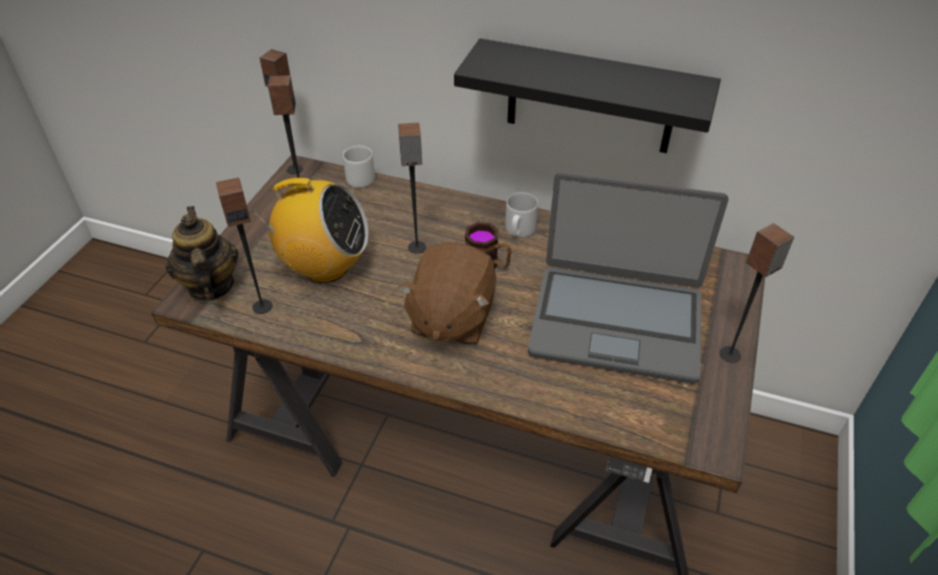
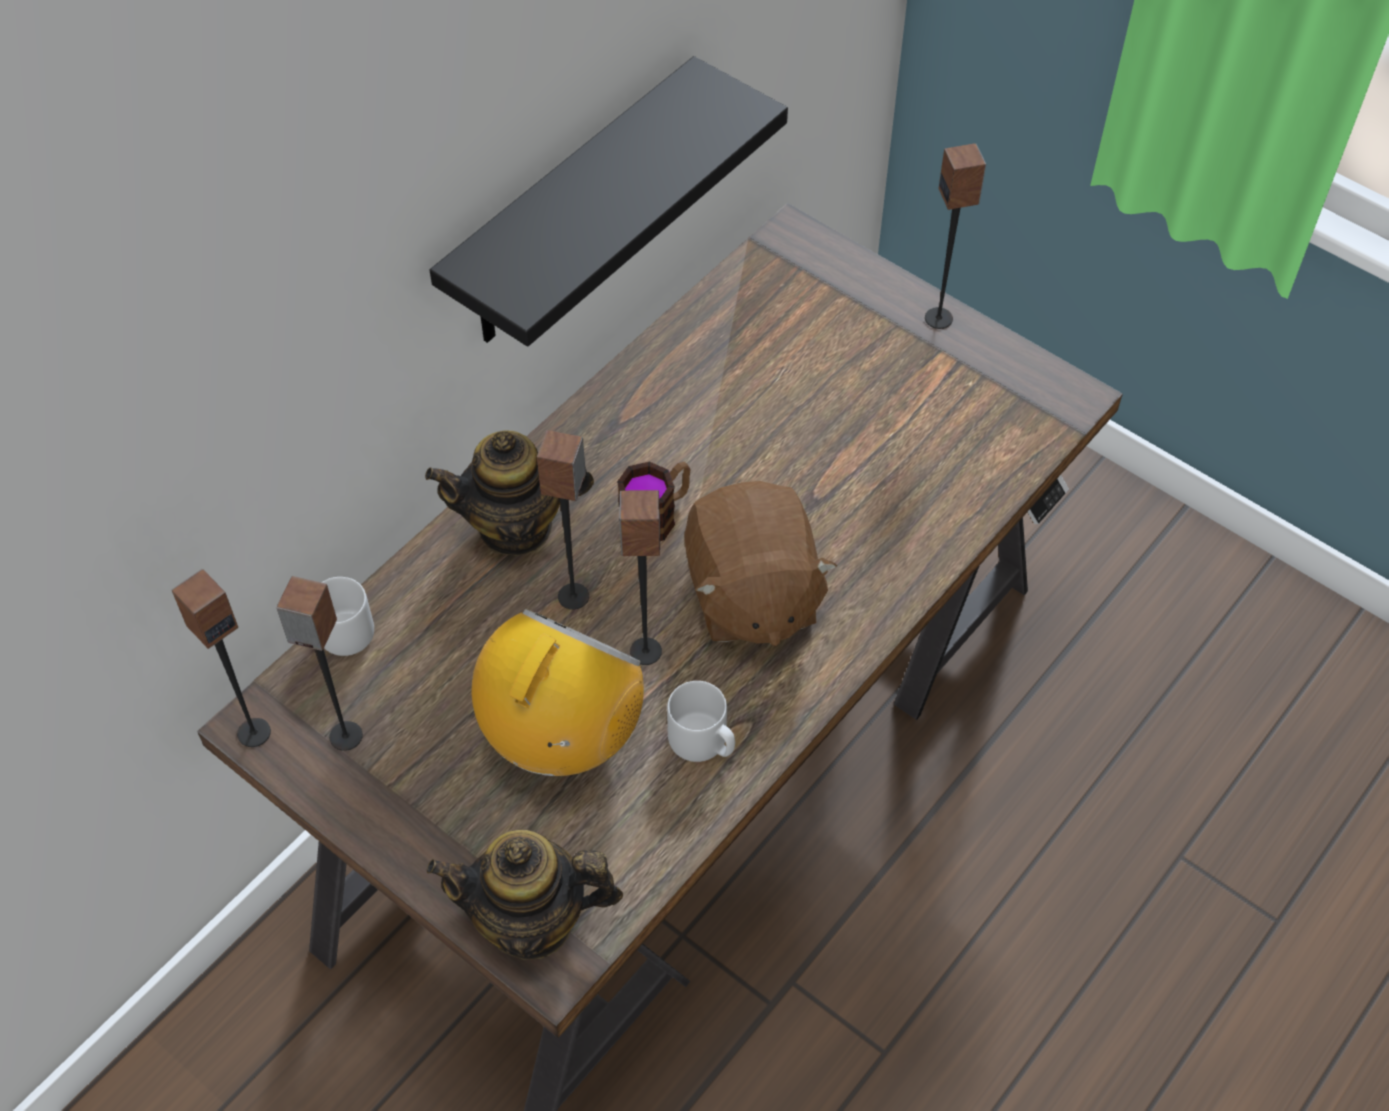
camera: 70 degrees left, 10 degrees up
(262, 306) = (617, 847): speaker -> speaker (645, 651)
(450, 318) = (751, 595): brown plush toy -> brown plush toy turned 45 degrees clockwise
(452, 215) = (516, 527): none -> teapot
(519, 230) = (599, 452): grey mug -> grey mug (703, 742)
(616, 322) = (838, 408): laptop -> none

